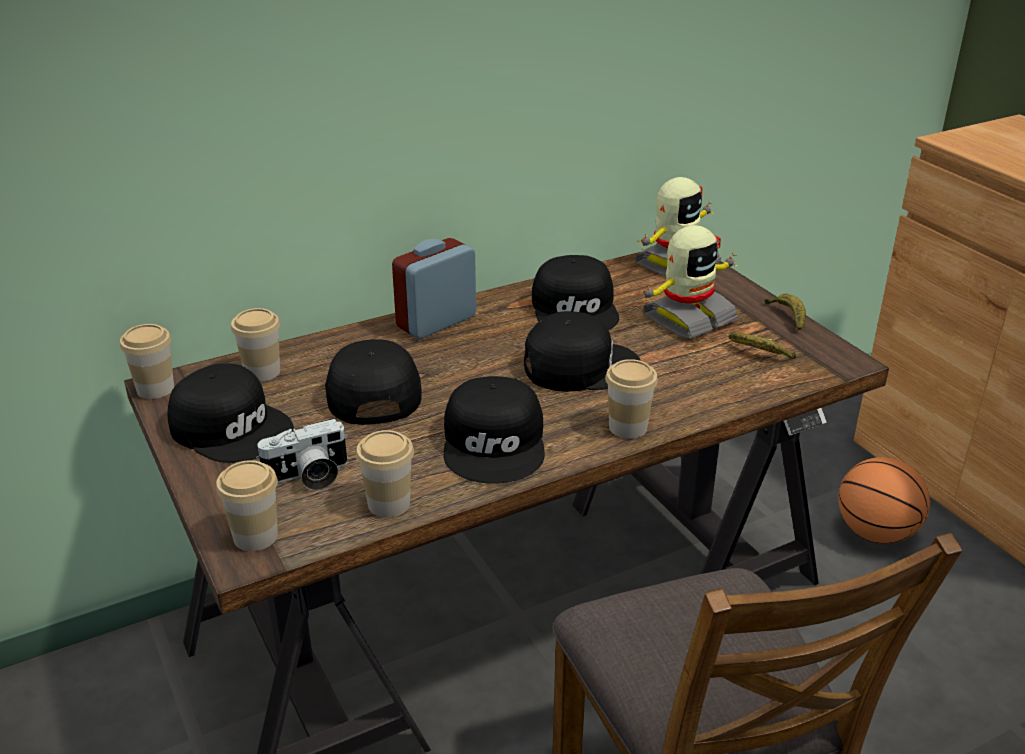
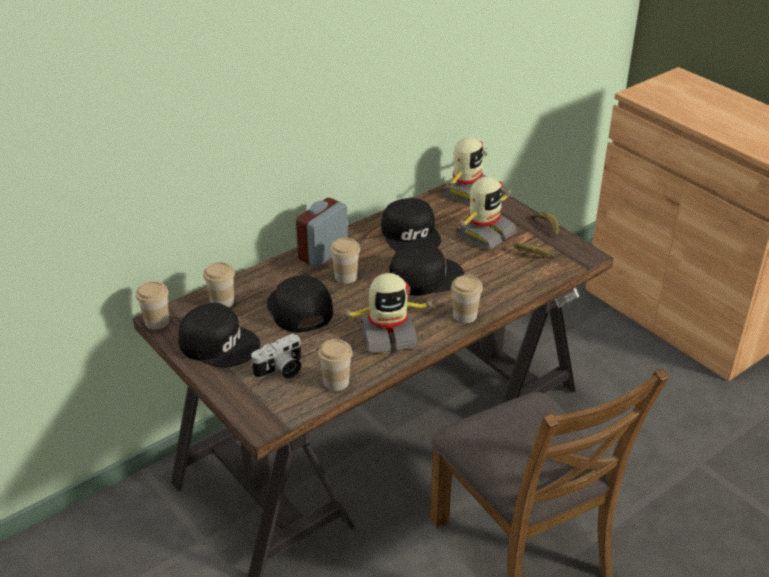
camera: 10 degrees left, 5 degrees up
(255, 536) = (264, 412): cup -> cup (345, 277)
(496, 443) = (388, 335): black cap -> toy robot
(875, 533) = (607, 353): basketball -> none

